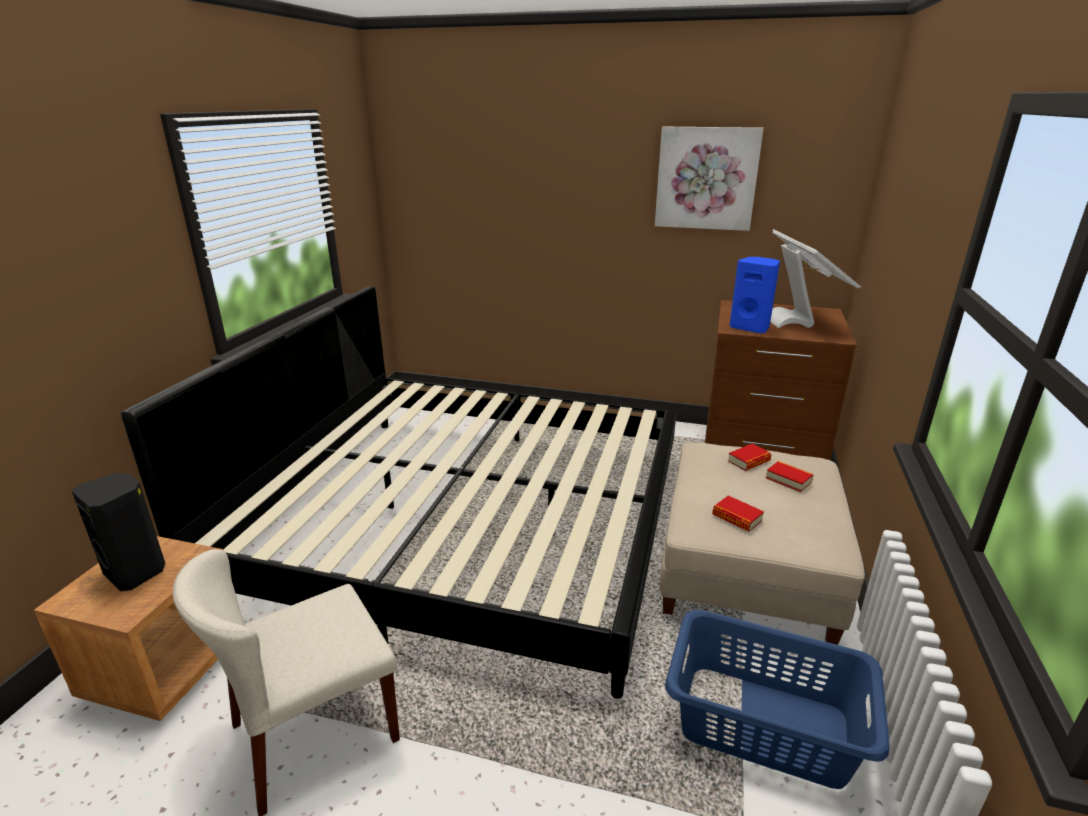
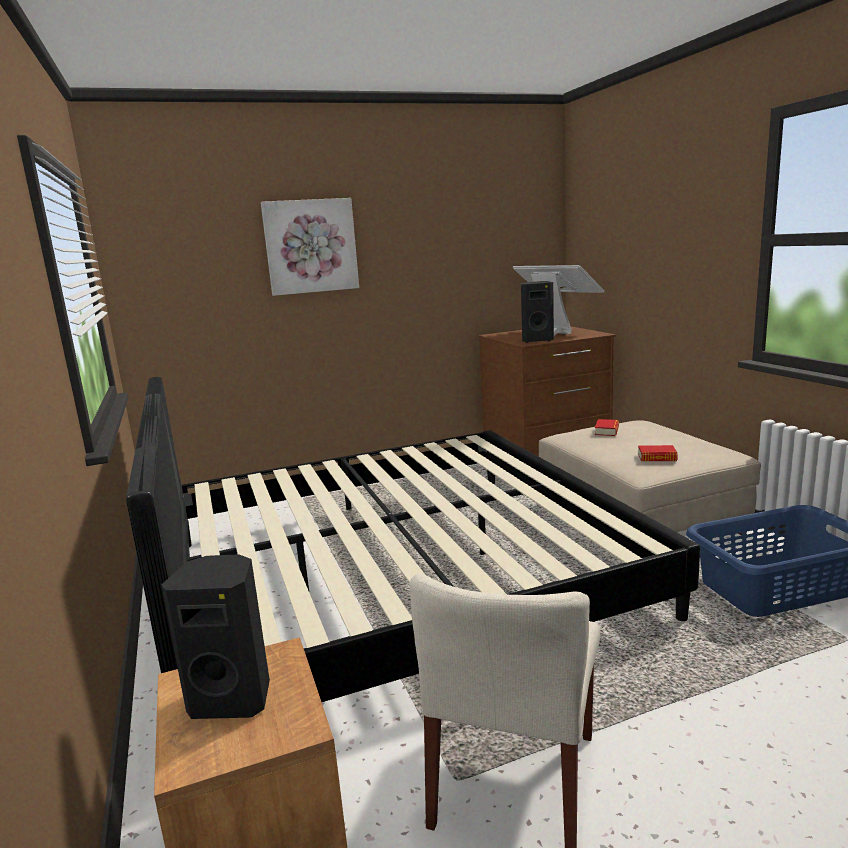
camera: 35 degrees left, 10 degrees down
(706, 178) = (449, 232): picture -> picture (311, 246)
(750, 328) = (536, 340): blue speaker -> black speaker
(788, 480) = (646, 431): book -> none

